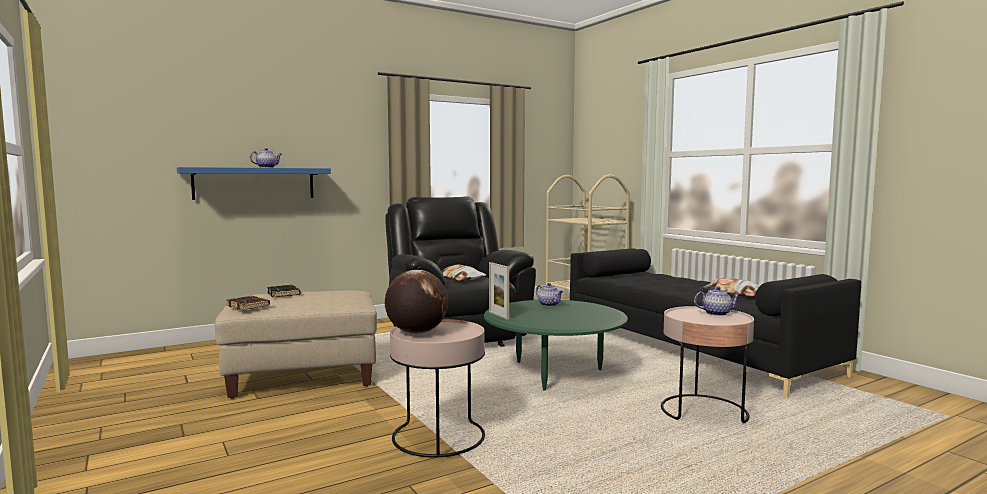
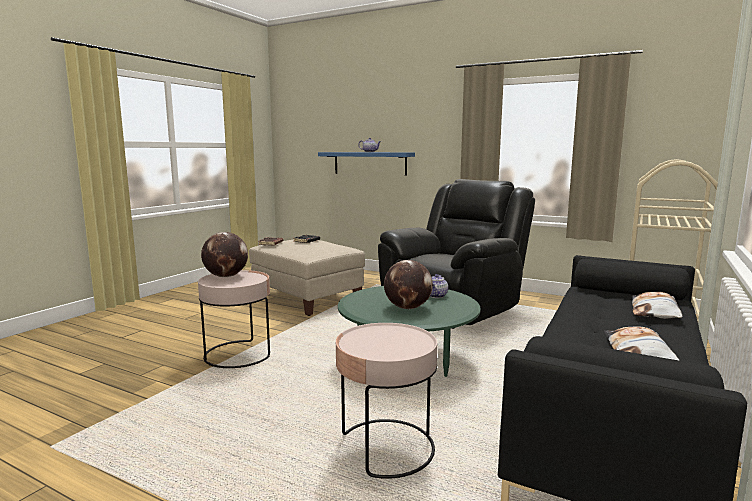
camera: 60 degrees right, 5 degrees up
(460, 278) = (442, 257): pillow -> pillow (655, 312)
(498, 315) = (369, 290): picture frame -> none
(571, 315) = (407, 307): none -> globe
(717, 313) = (409, 344): teapot -> none

